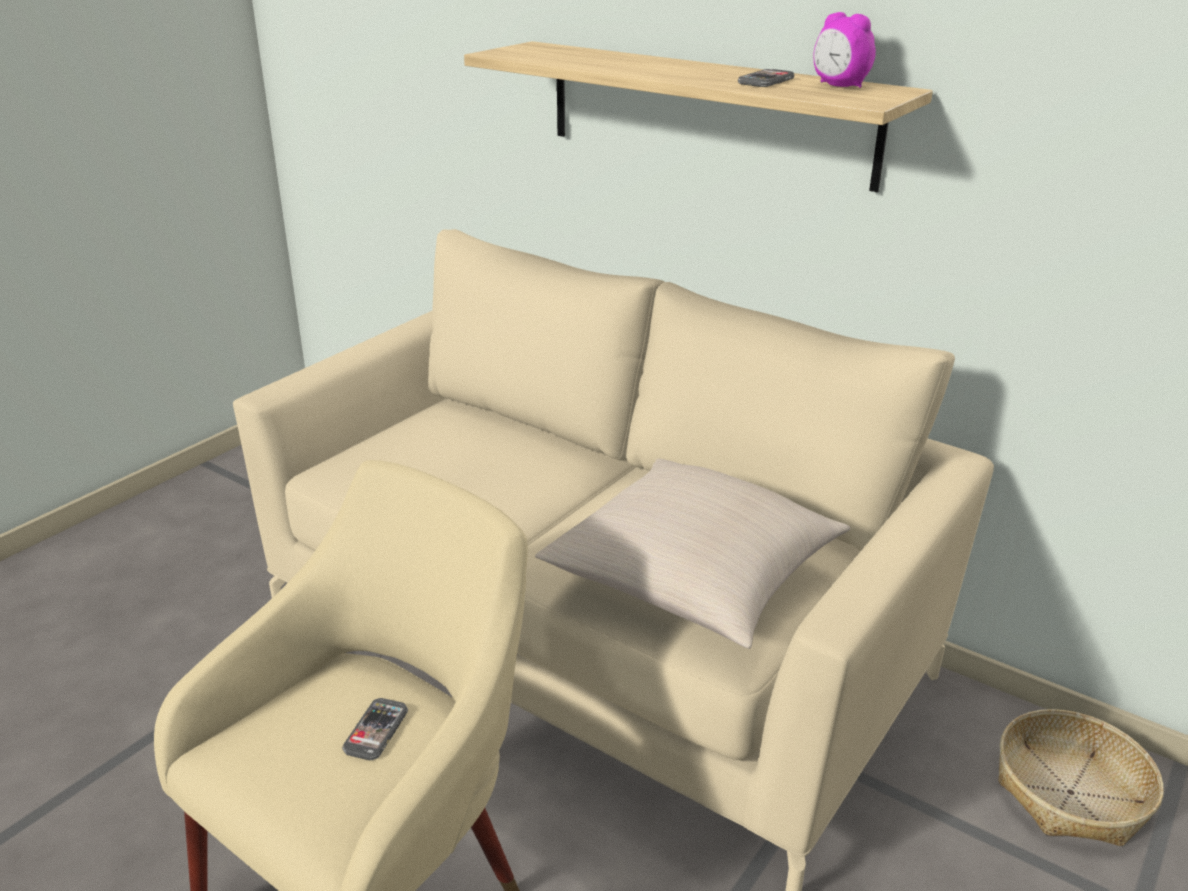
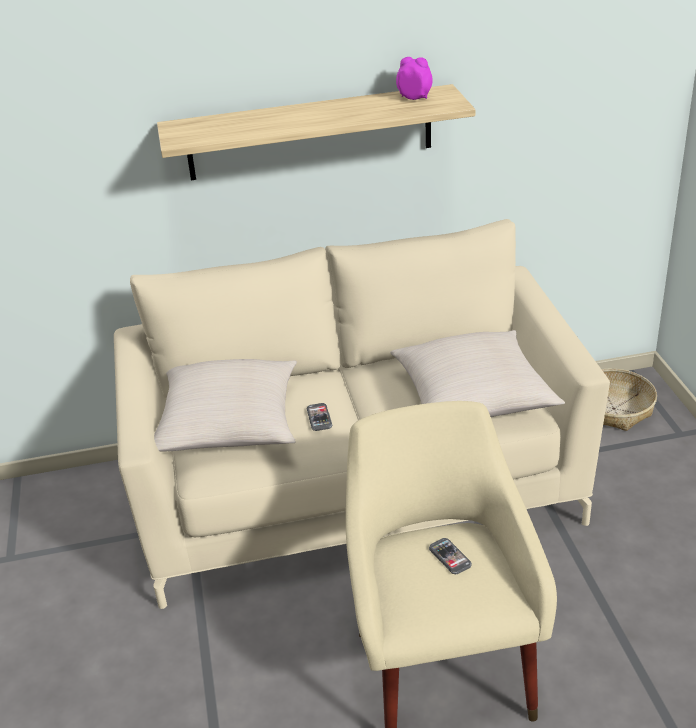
camera: 45 degrees left, 5 degrees up
(423, 442) = (229, 424): none -> beige pillow
(766, 81) = (376, 107): phone -> phone (319, 418)
(839, 86) = (414, 97): alarm clock -> alarm clock turned 150 degrees counterclockwise

